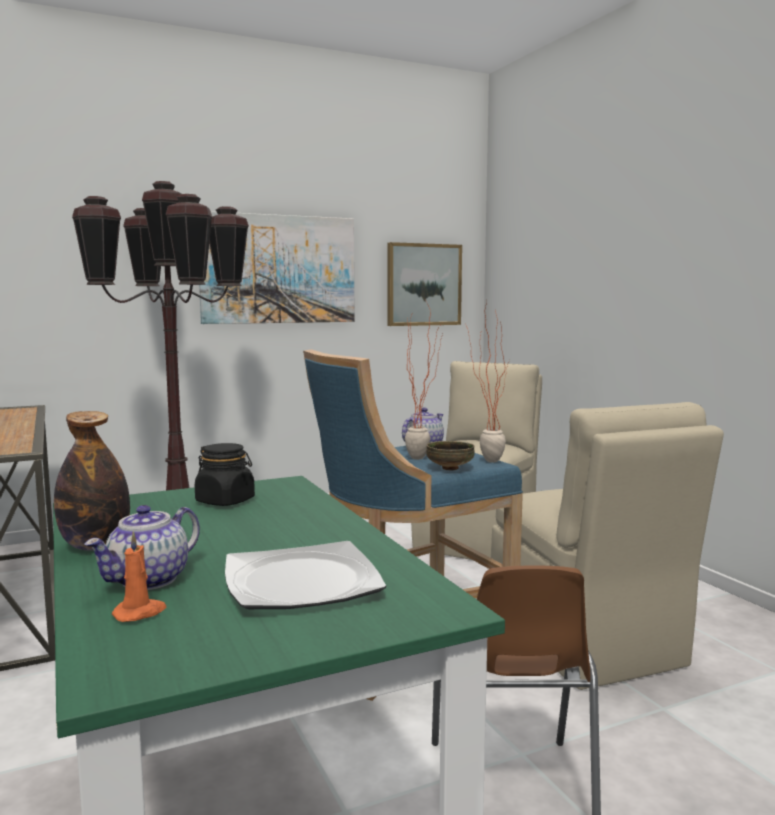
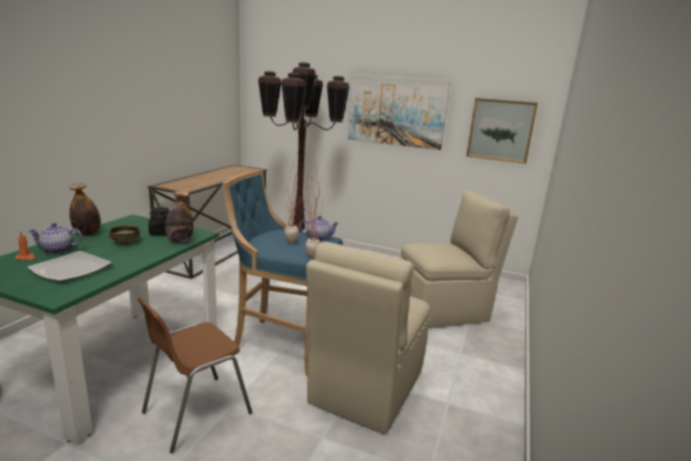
camera: 45 degrees right, 10 degrees up
(301, 498) = (180, 241): none -> bottle
(449, 468) = (281, 253): bowl -> bowl (125, 242)

